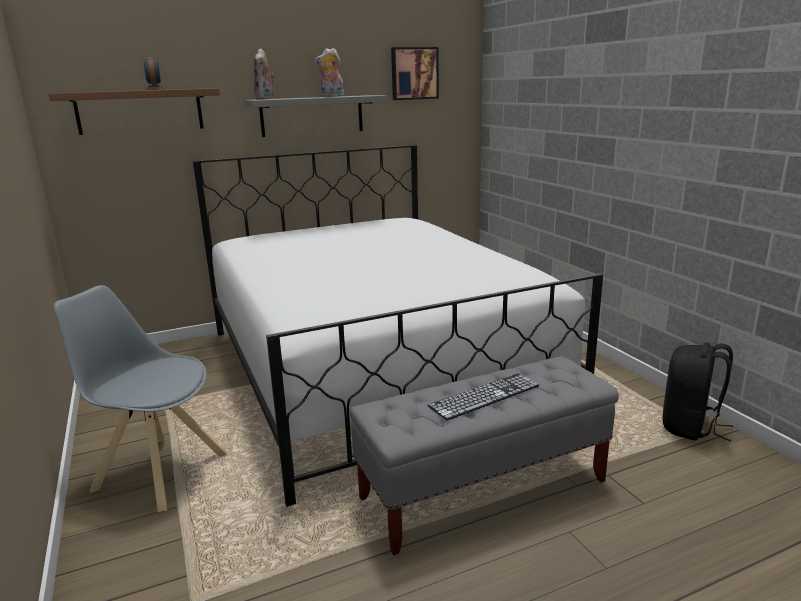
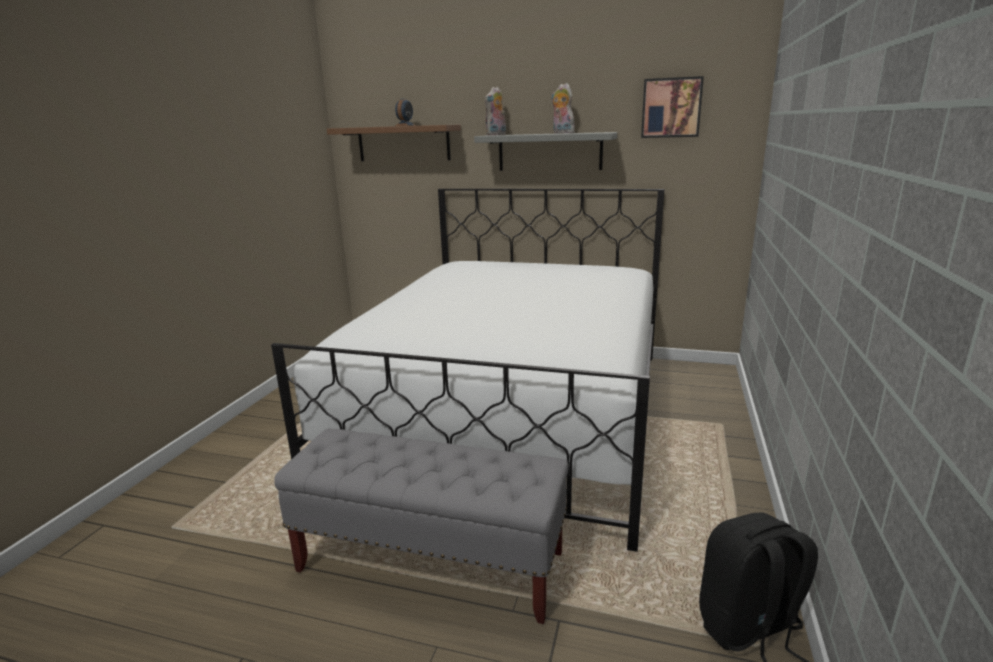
camera: 40 degrees right, 0 degrees up
(158, 470) = (279, 430): grey chair -> none
(484, 396) = (416, 464): keyboard -> none

